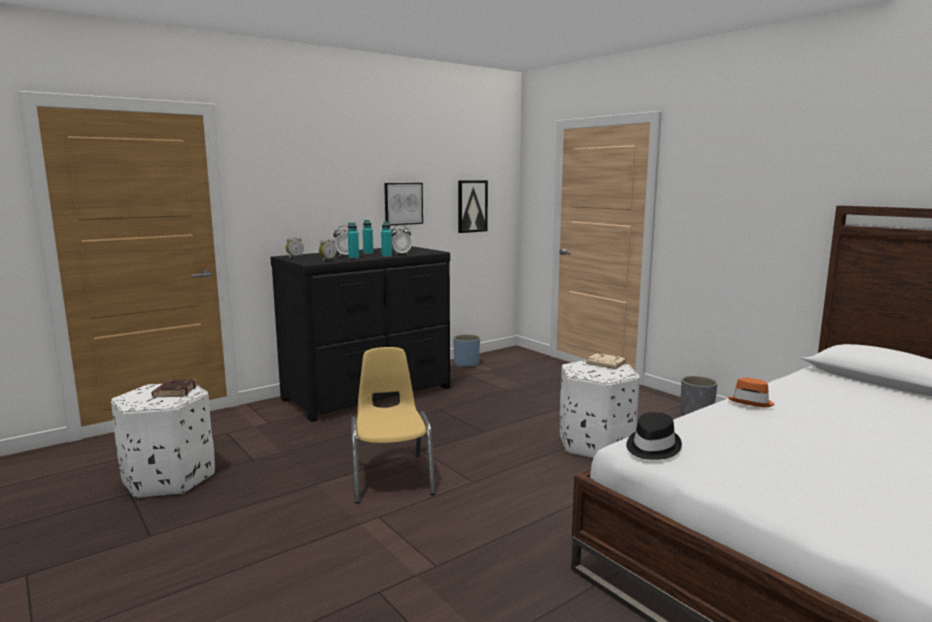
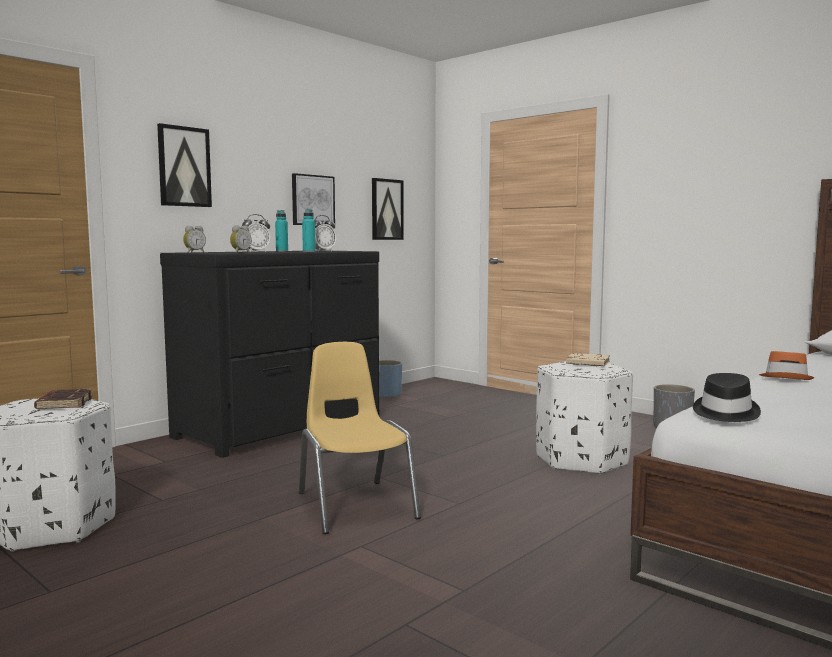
camera: 10 degrees left, 5 degrees down
(290, 185) = (184, 166): none -> picture
(353, 258) = (270, 252): turquoise bottle -> none

